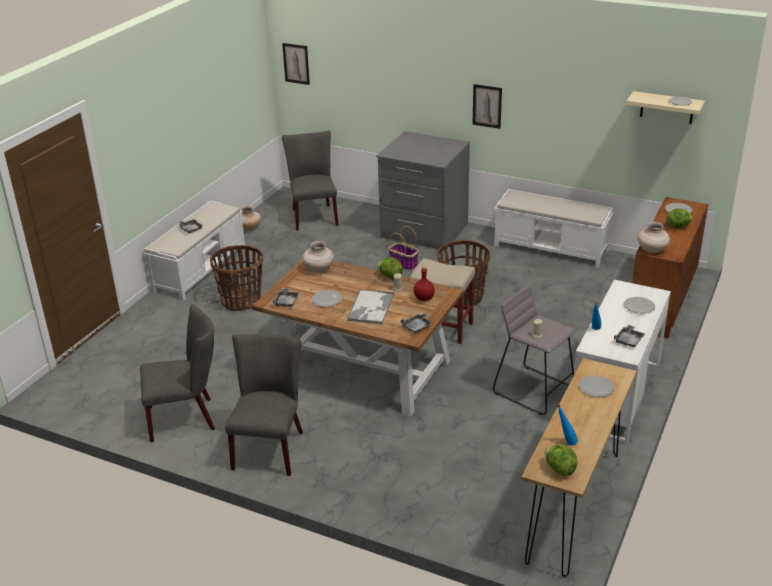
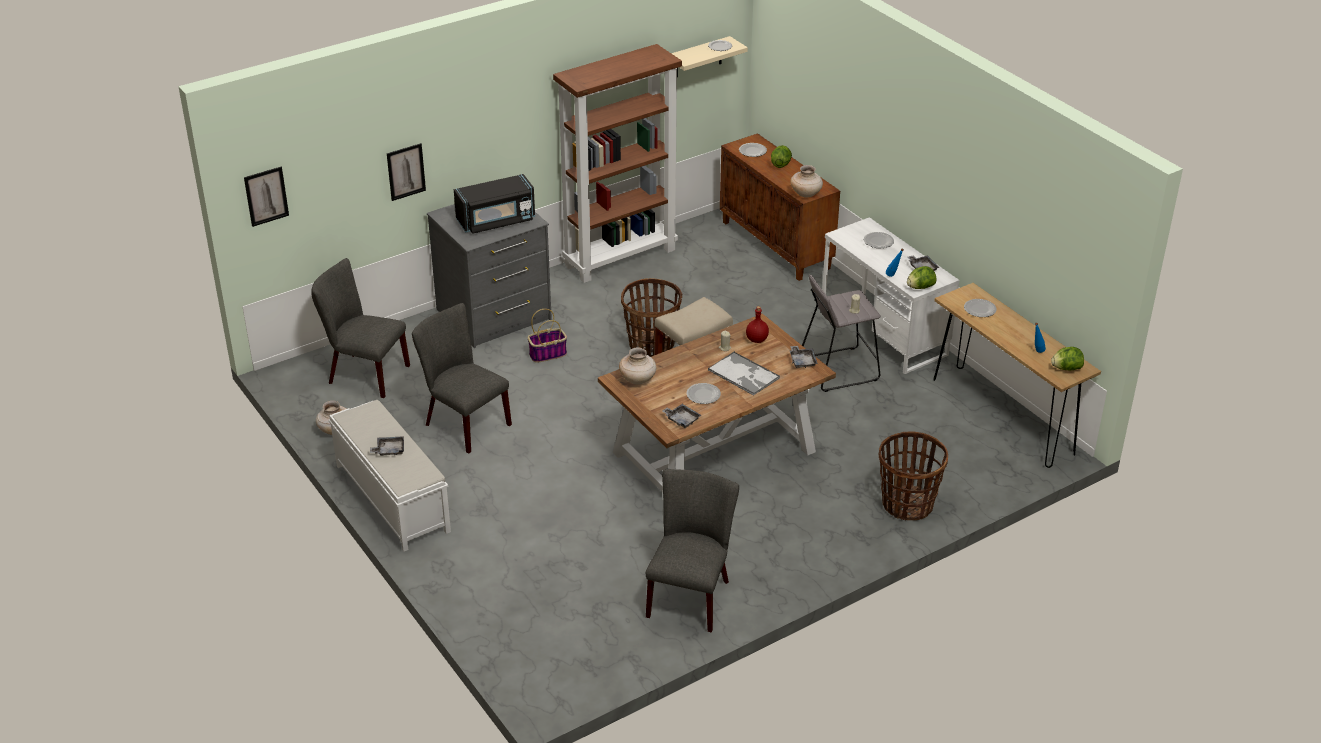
camera: 60 degrees left, 5 degrees up
(241, 301) = (500, 489): basket -> basket (907, 504)
(270, 447) = (788, 552): grey chair -> grey chair (463, 423)
(390, 276) = (697, 343): lettuce -> lettuce (920, 287)
(423, 152) = (496, 221): none -> black microwave
(487, 106) = (520, 137): picture -> picture (406, 171)
(552, 248) = (620, 257): white bench -> brown bookcase

